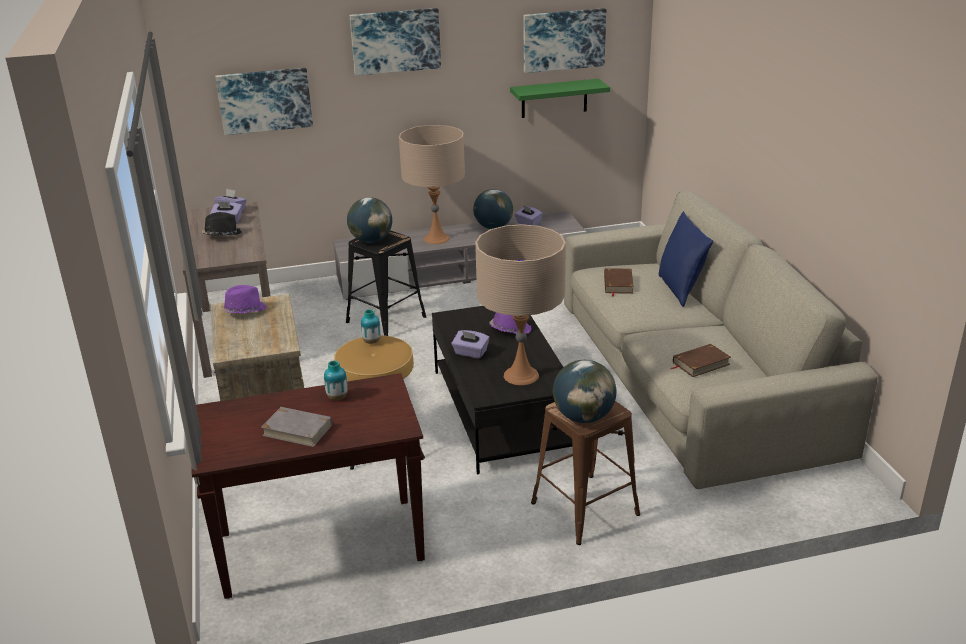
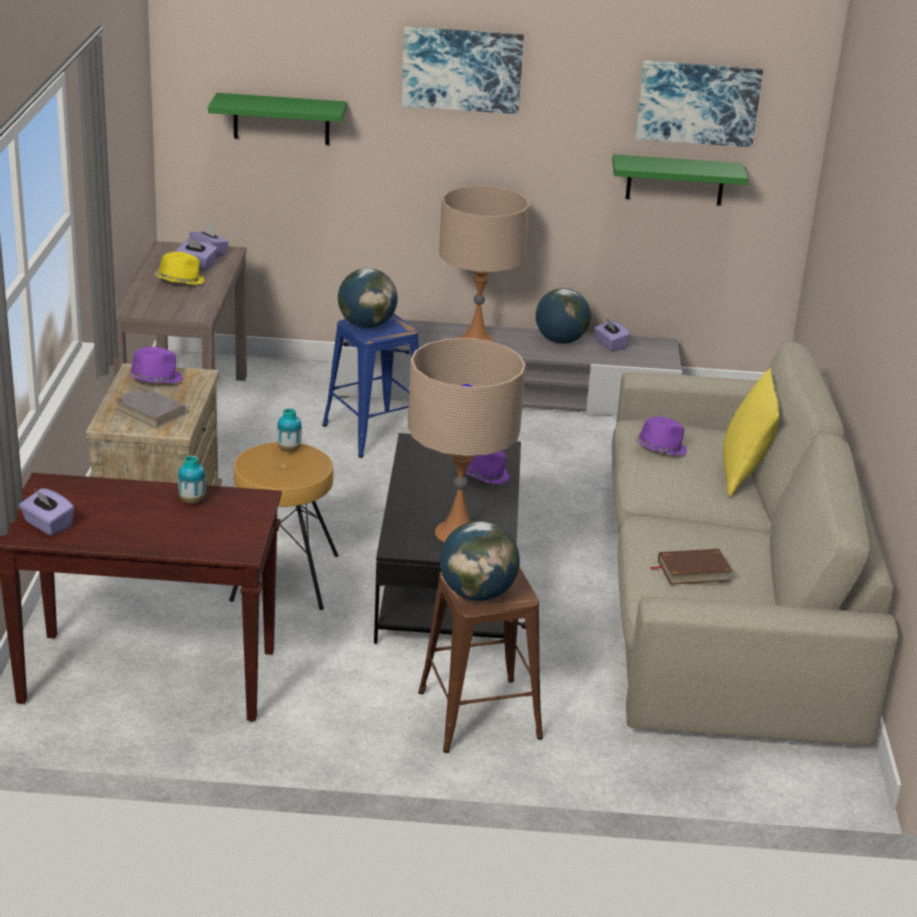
camera: 15 degrees right, 0 degrees up
(222, 235) = (179, 281): black hat -> yellow hat
(265, 100) = (281, 119): picture -> green shelf
(297, 430) = (127, 526): grey book -> grey book (150, 411)
(385, 319) = (373, 432): black stool -> blue stool
(470, 353) = (414, 492): purple tissue box -> purple tissue box (47, 525)
(618, 284) = (659, 448): brown book -> purple hat
(680, 289) = (743, 474): blue pillow -> yellow pillow

